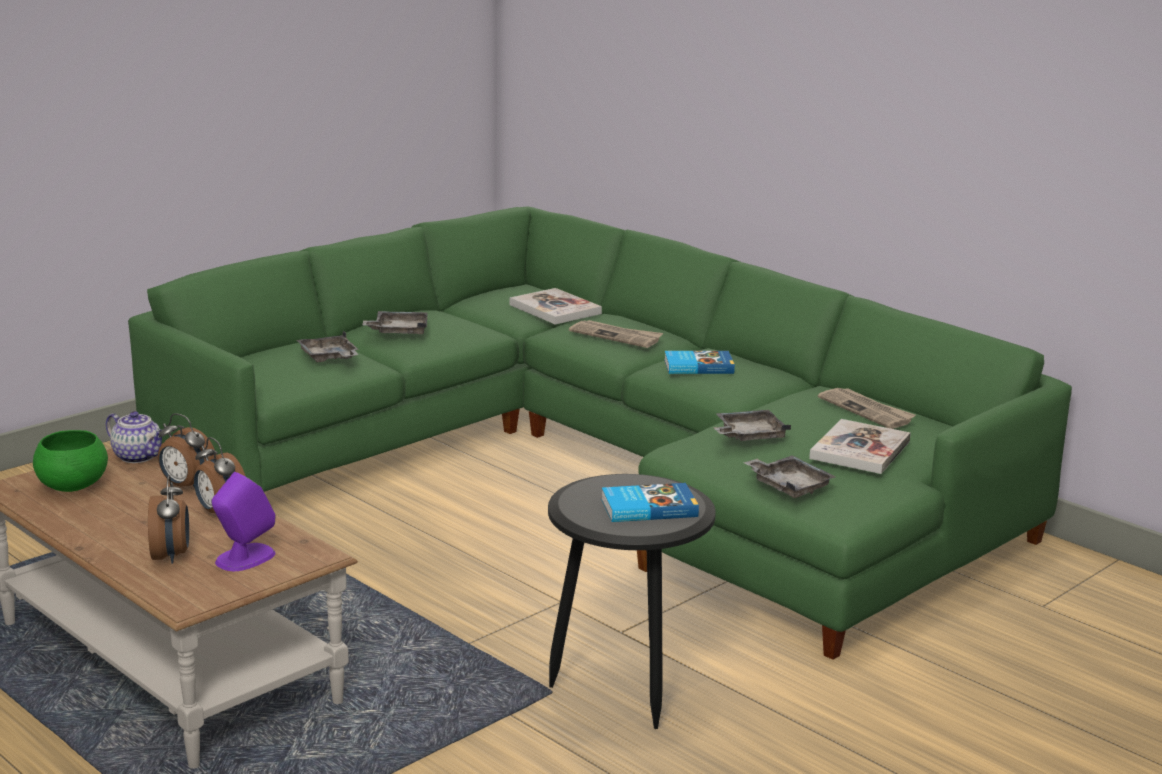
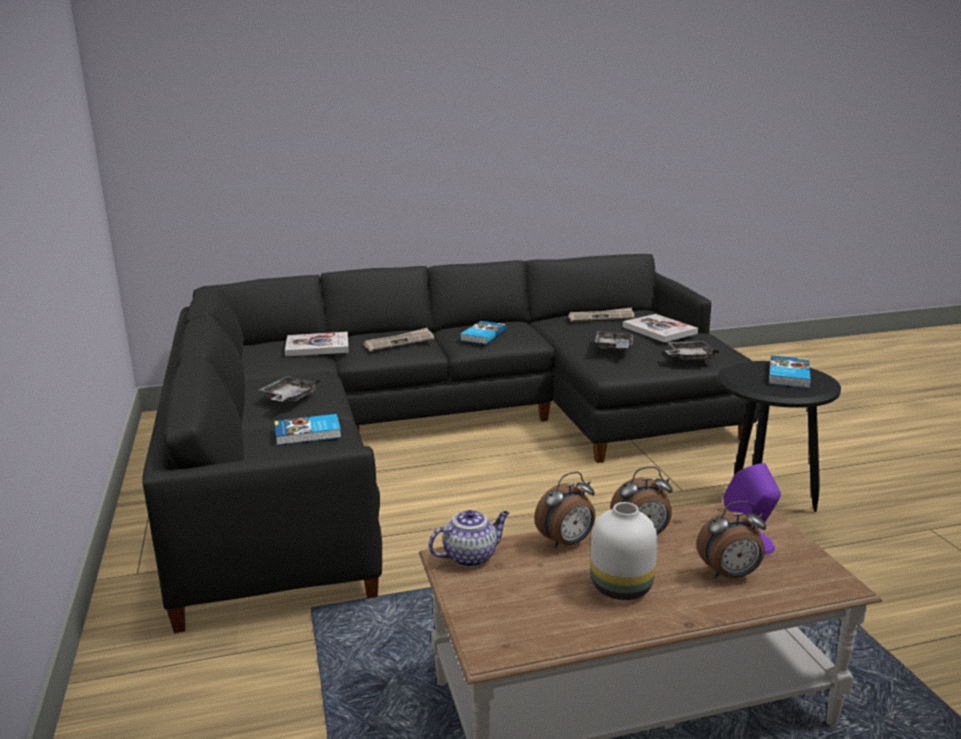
camera: 60 degrees left, 0 degrees up
(72, 486) = (521, 607): green bowl -> none
(123, 517) = (623, 587): none -> white vase
(171, 556) = (730, 575): alarm clock -> alarm clock turned 150 degrees clockwise
(329, 358) = (308, 433): grey tray -> book
(601, 469) = (437, 437): green sofa -> black sofa

